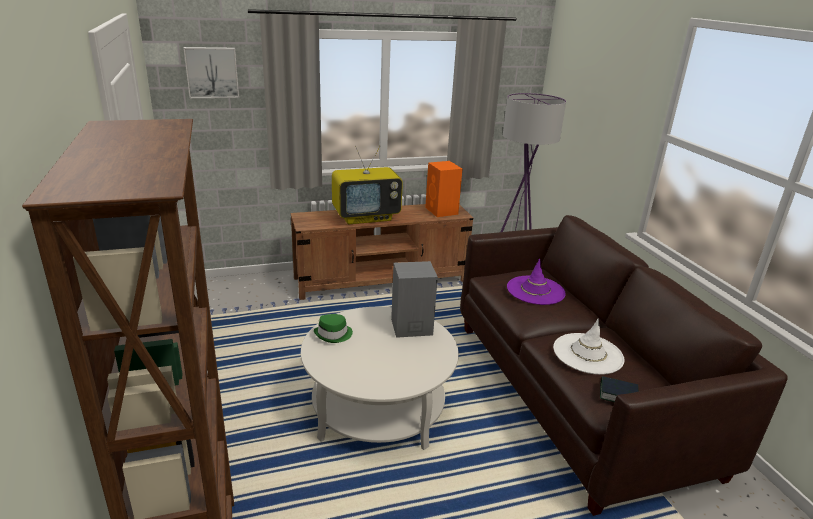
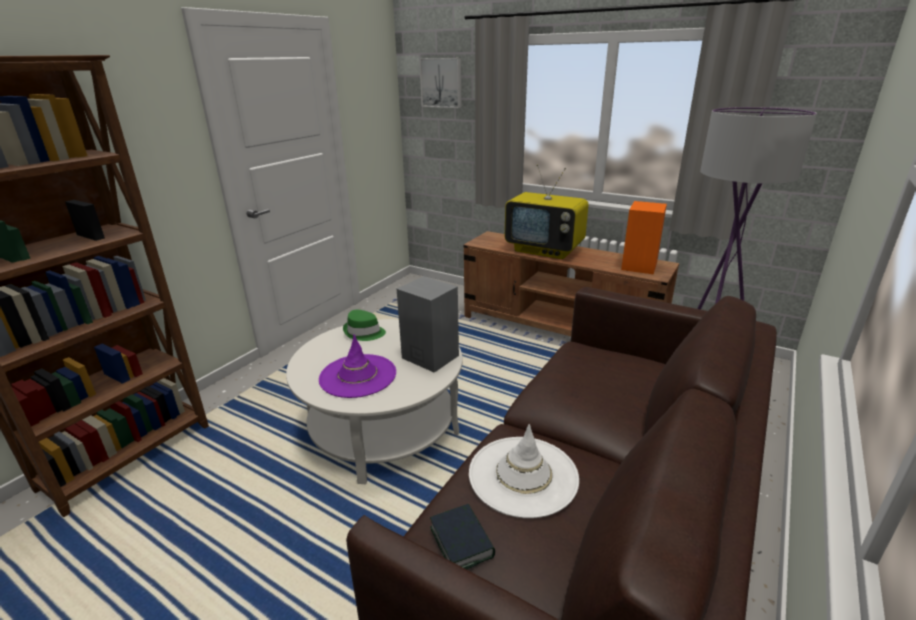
camera: 50 degrees right, 0 degrees up
(535, 290) = (598, 379): purple hat -> purple hat (357, 376)

